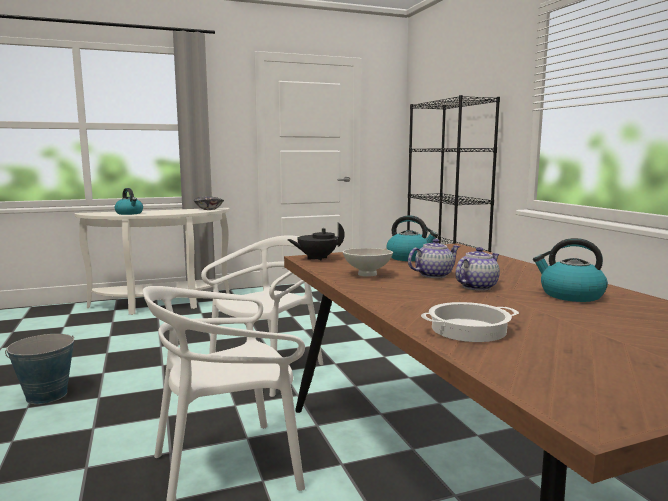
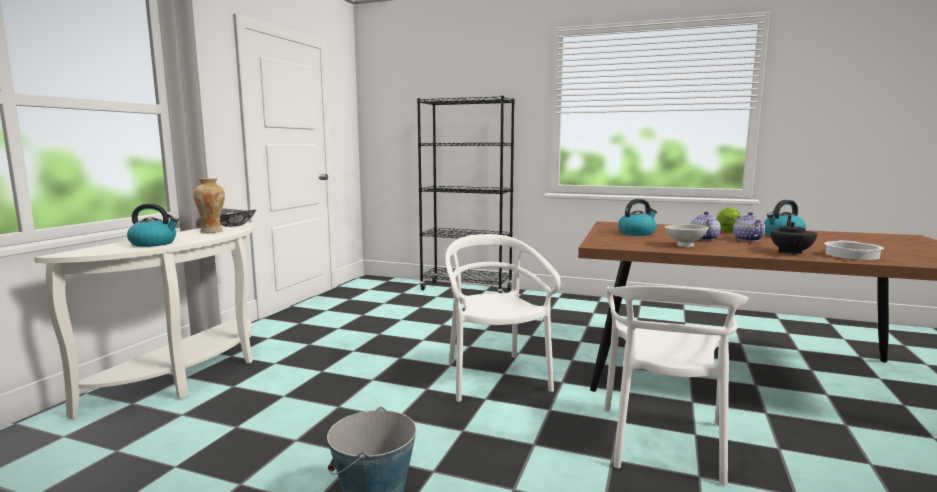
camera: 50 degrees left, 0 degrees up
(182, 211) = (212, 231): none -> vase
(317, 258) = (606, 244): black teapot -> black teapot (790, 253)
(528, 276) = (726, 231): none -> lettuce

